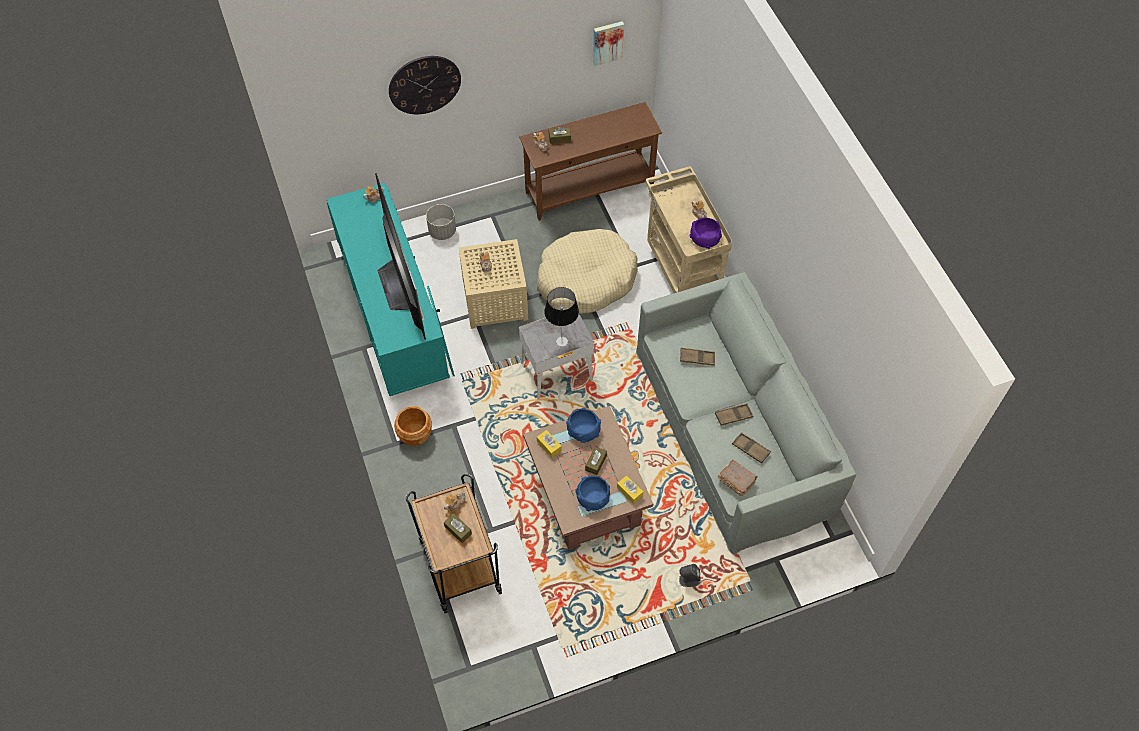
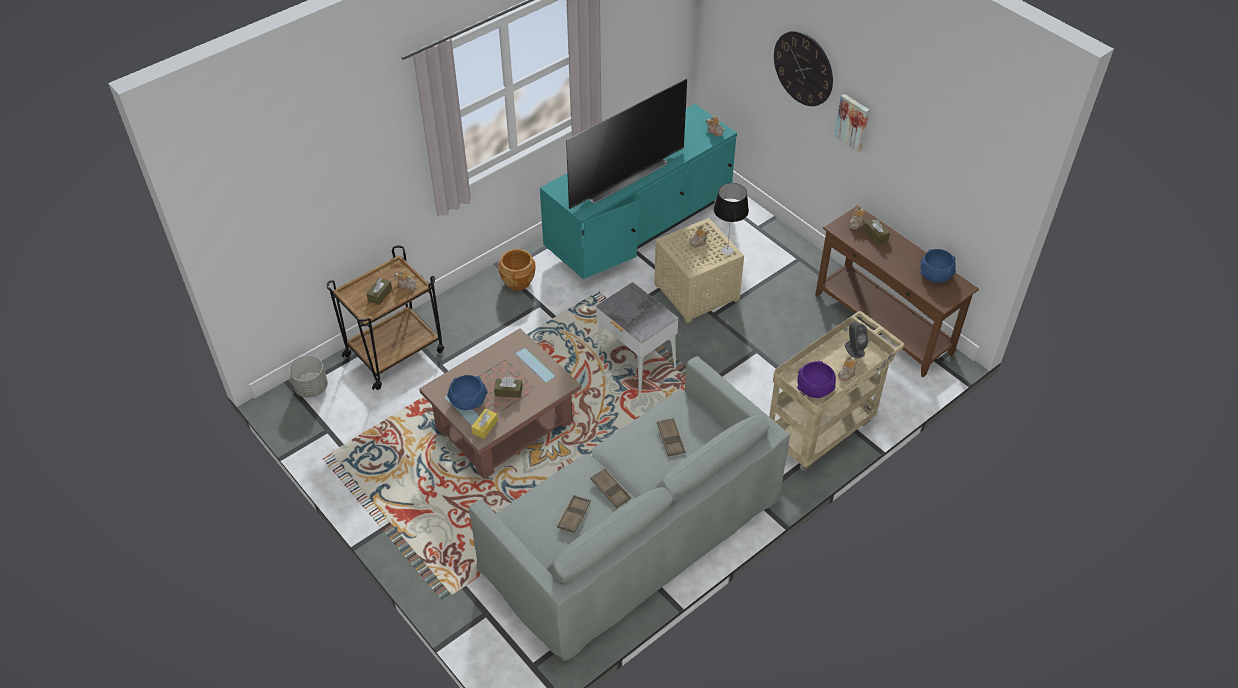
camera: 70 degrees right, 10 degrees down
(442, 231) = (756, 230): grey planter -> grey planter (311, 388)
(549, 446) = (513, 350): yellow tissue box -> none
(562, 341) = (630, 318): table lamp -> table lamp (727, 251)
(583, 430) = (543, 371): blue bowl -> blue bowl (936, 274)
(585, 280) = (762, 353): beige dog bed -> none
(607, 42) = (965, 178): picture -> picture (853, 122)
(688, 580) = (435, 538): grey speaker -> grey speaker (854, 349)
(736, 480) = (529, 511): brown book -> none

